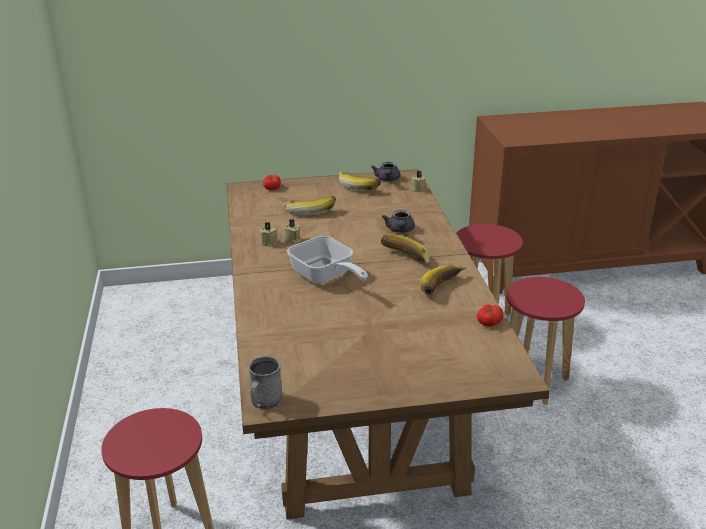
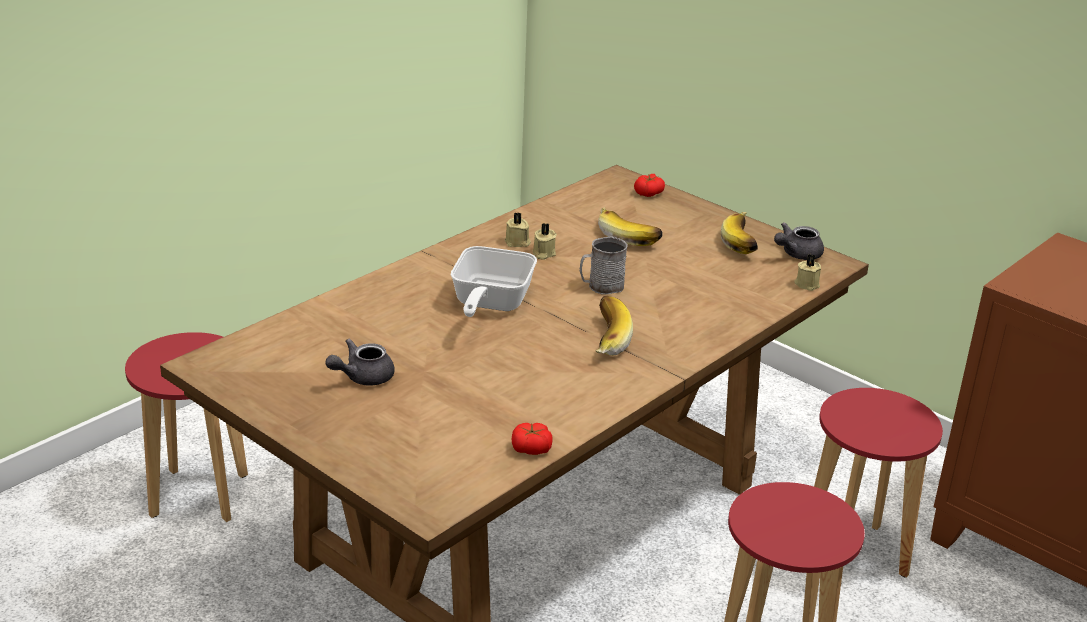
camera: 50 degrees right, 0 degrees up
(264, 402) = (208, 361): grey mug -> grey mug (601, 287)
(400, 230) = (671, 311): grey teapot -> grey teapot (362, 377)
(443, 288) = (568, 390): banana -> none

